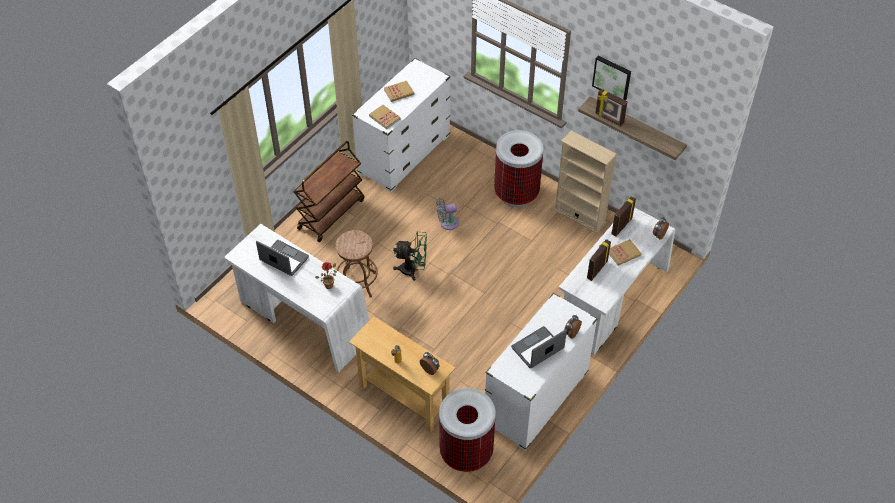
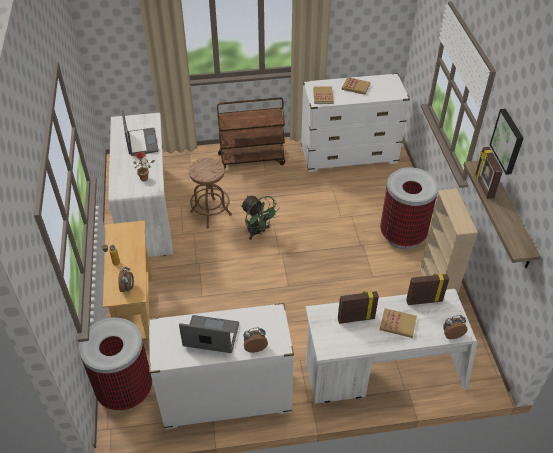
camera: 45 degrees right, 5 degrees down
(447, 223) = (322, 218): grey fan -> none

